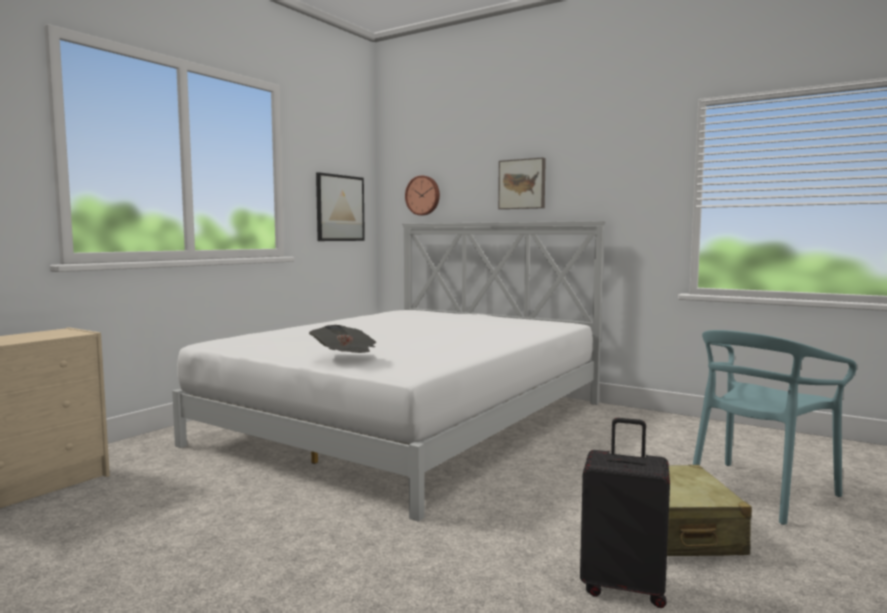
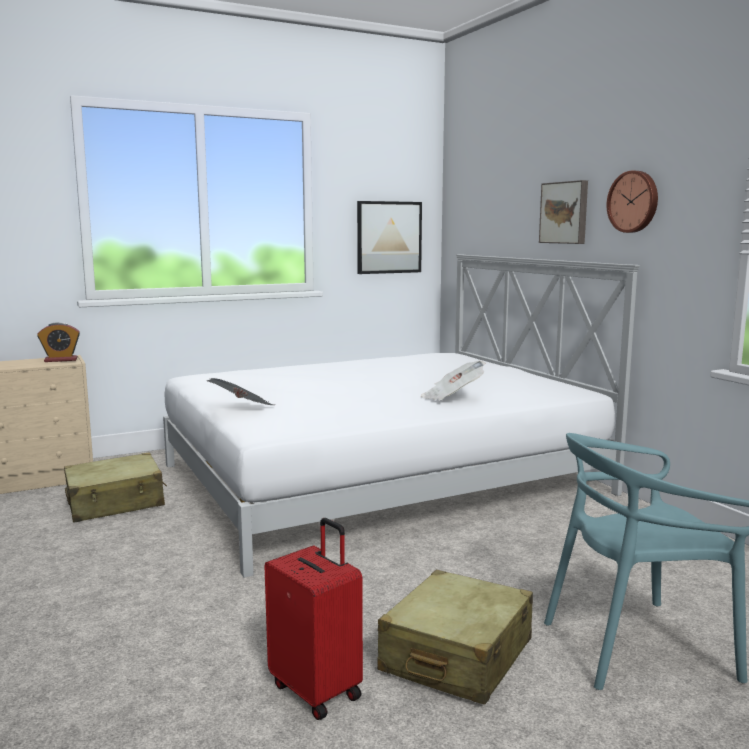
camera: 30 degrees right, 5 degrees up
(60, 332) = (61, 360): none -> alarm clock
(170, 489) = (115, 503): none -> beige suitcase
(423, 195) = (478, 222): wall clock -> wall clock (634, 201)
(496, 333) = (452, 397): none -> newspaper
(623, 587) = (317, 690): black suitcase -> red suitcase

